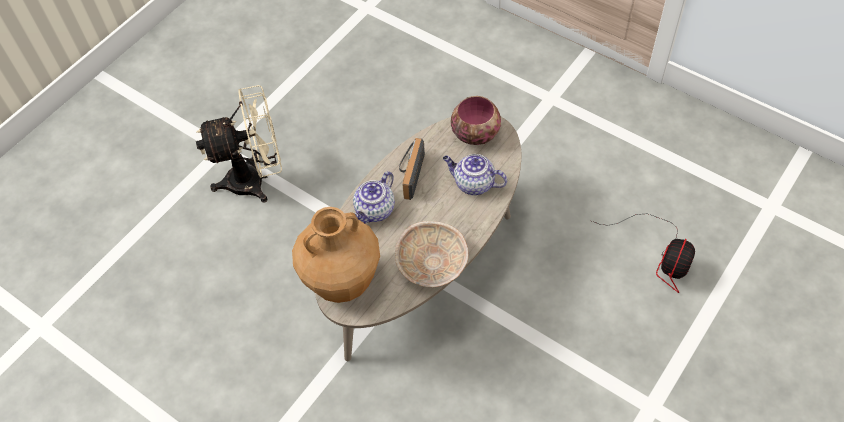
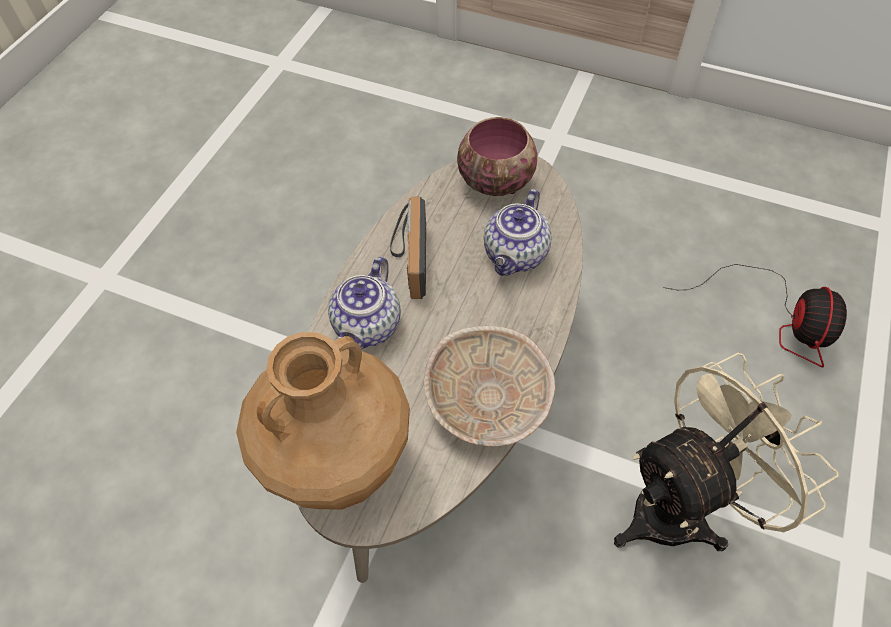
camera: 15 degrees left, 0 degrees up
(256, 179) = (161, 315): beige fan -> beige fan (682, 506)
(473, 184) = (515, 256): teapot -> teapot turned 75 degrees counterclockwise

